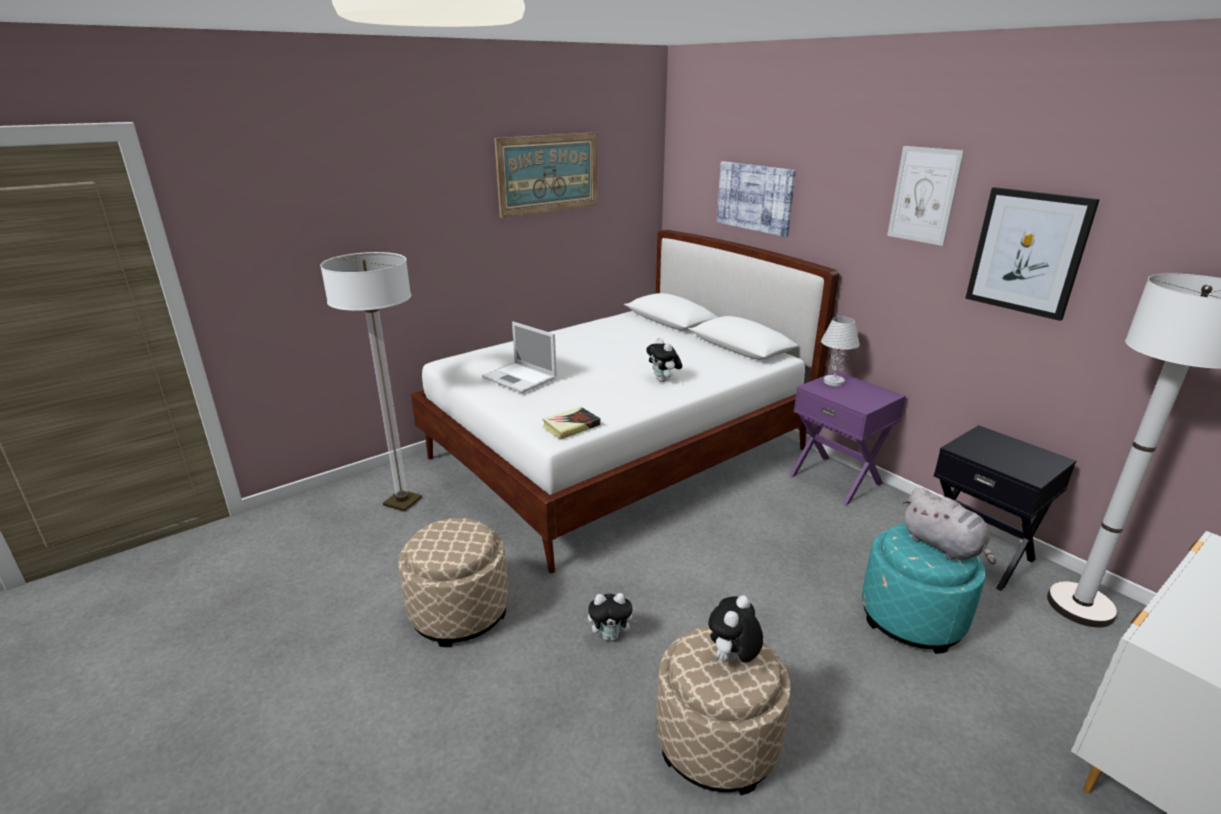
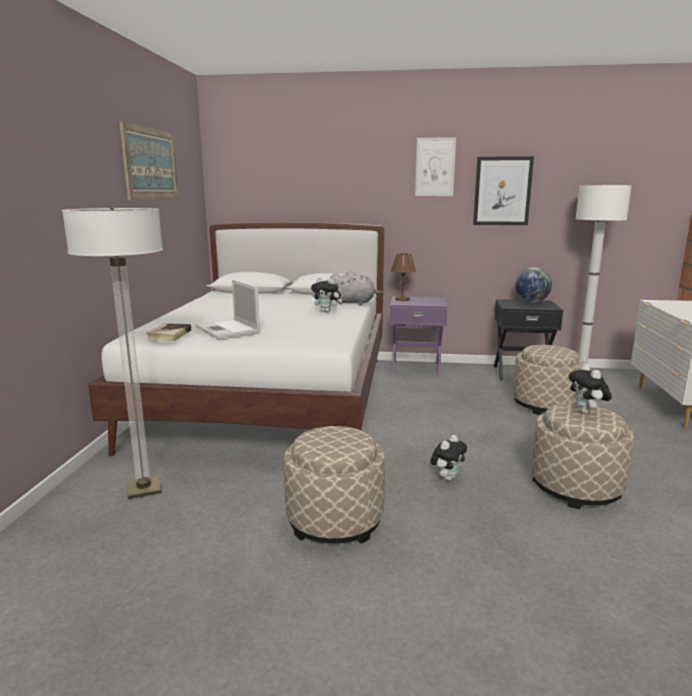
camera: 45 degrees left, 10 degrees down
(520, 378) = (228, 329): laptop -> laptop turned 60 degrees clockwise
(571, 426) = (330, 339): book -> book (169, 335)
(755, 197) = (303, 185): picture -> none
(833, 381) = (402, 299): white table lamp -> brown table lamp
(912, 618) = (544, 404): turquoise ottoman -> beige ottoman
(943, 547) = (555, 349): grey plush toy -> grey plush toy (354, 303)
(1024, 452) = (531, 302): none -> globe

